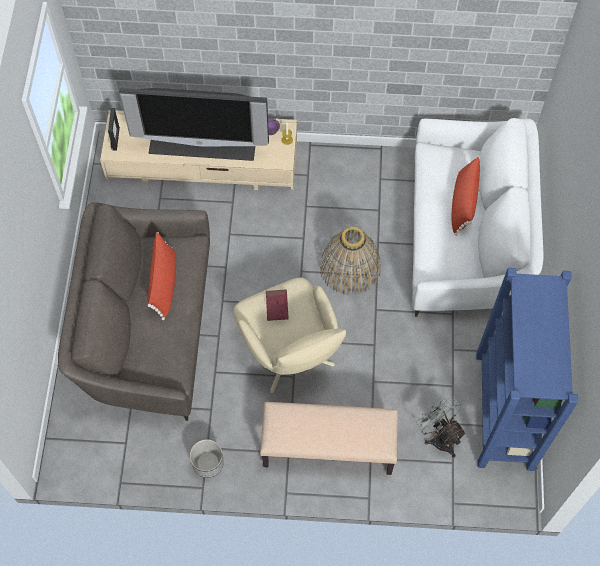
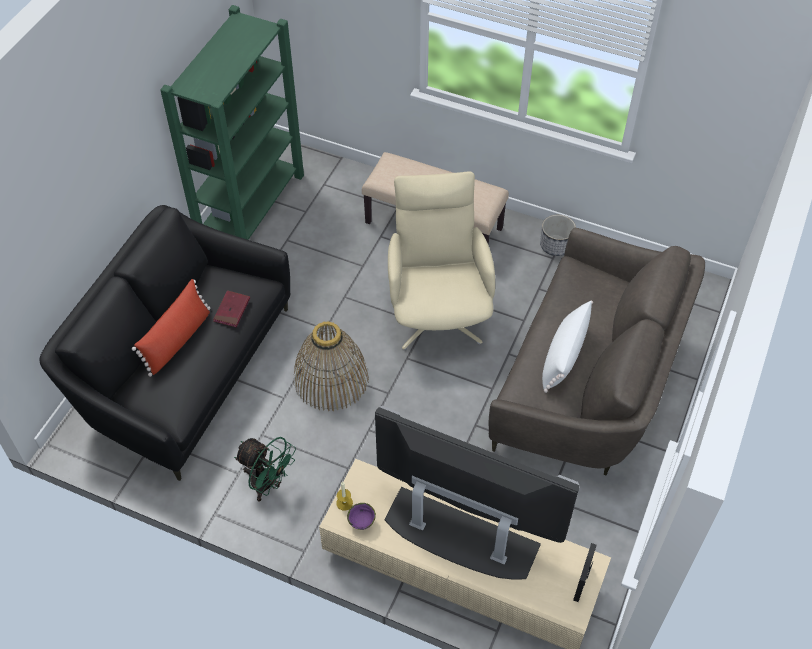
camera: 160 degrees left, 10 degrees down
(164, 283) = (563, 356): red pillow -> white pillow
(277, 306) = (443, 293): red book -> red book (232, 310)
(356, 177) = (268, 484): none -> green fan
(439, 437) = (324, 205): grey fan -> none
(465, 239) = (183, 370): white sofa -> black sofa
(504, 410) = (251, 207): blue bookcase -> green bookcase

